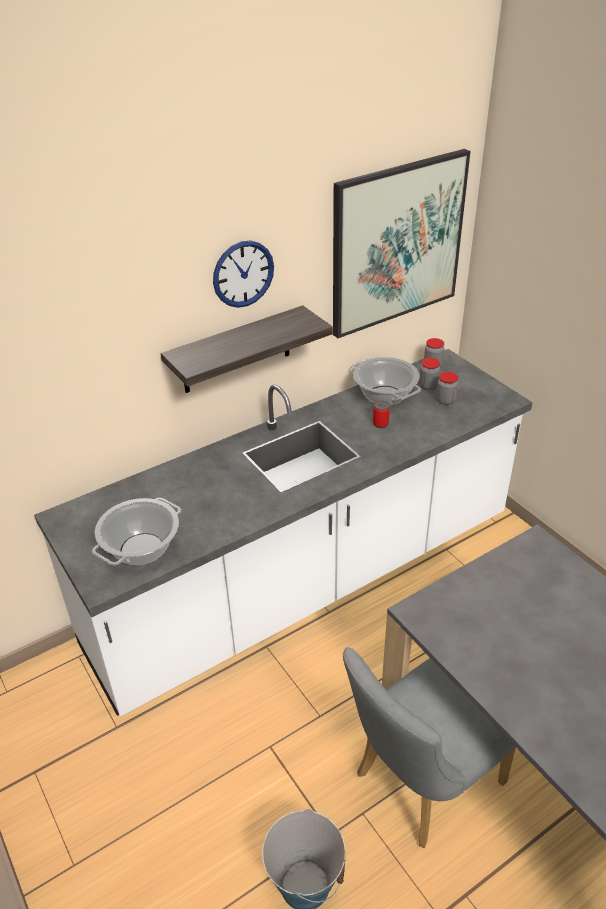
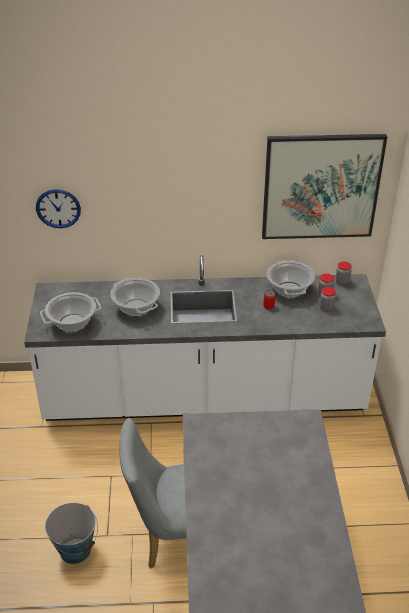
camera: 30 degrees right, 0 degrees up
(215, 491) = (136, 308): none -> cooking pot
(236, 350) = (184, 225): shelf -> none
(243, 274) = (193, 178): wall clock -> wall clock (58, 208)

